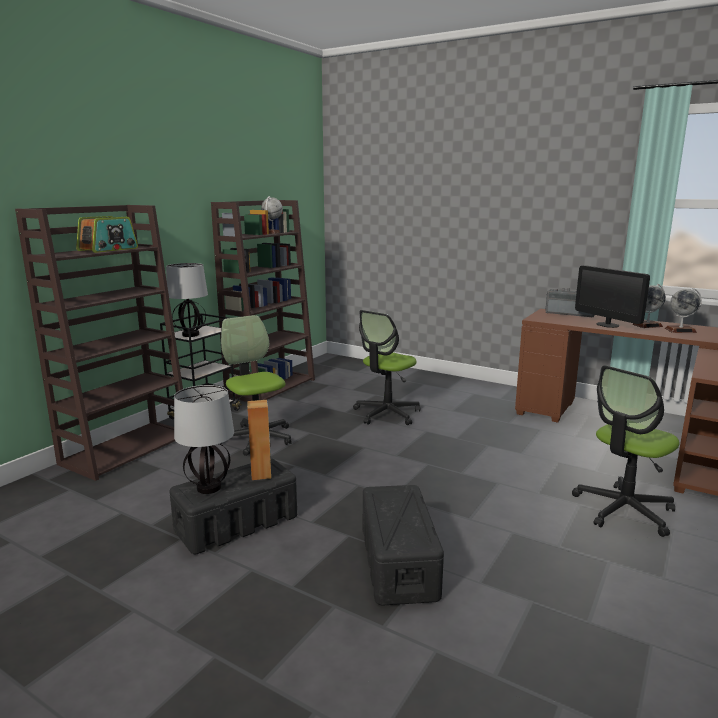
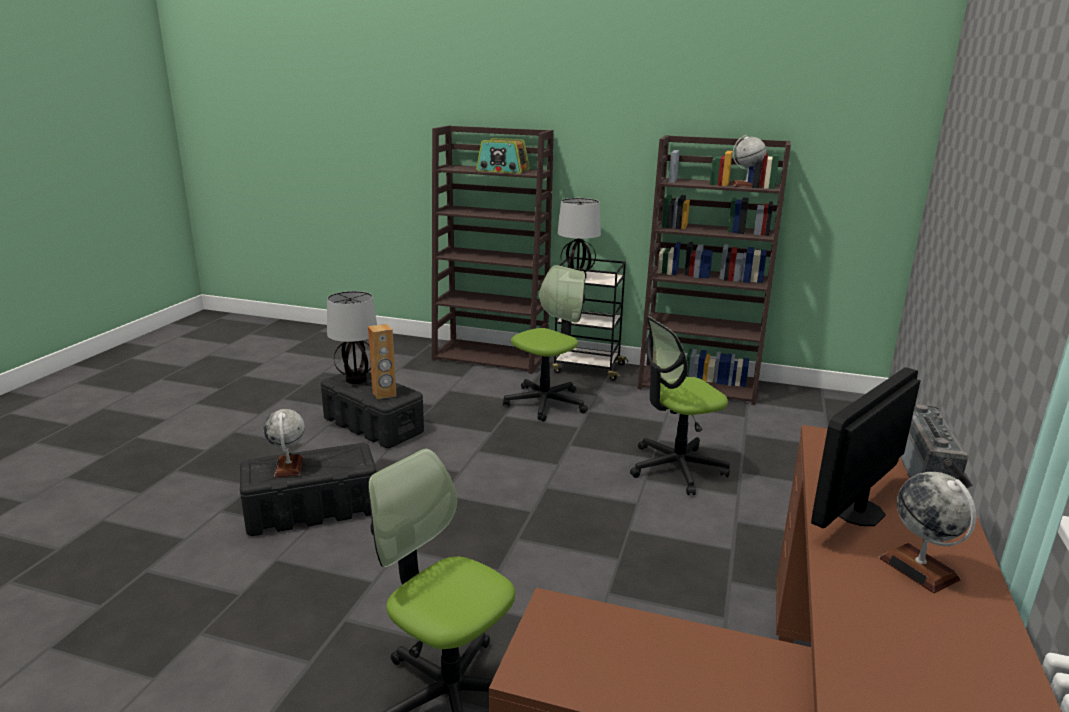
camera: 75 degrees right, 5 degrees up
(386, 414) = (676, 468): office chair -> office chair turned 45 degrees counterclockwise
(680, 330) = (914, 617): globe -> globe (288, 467)

